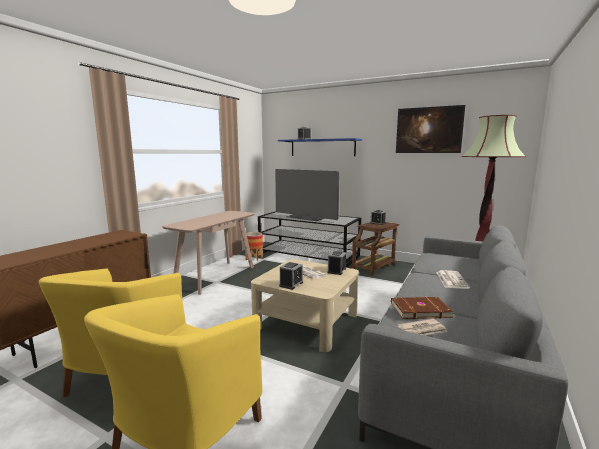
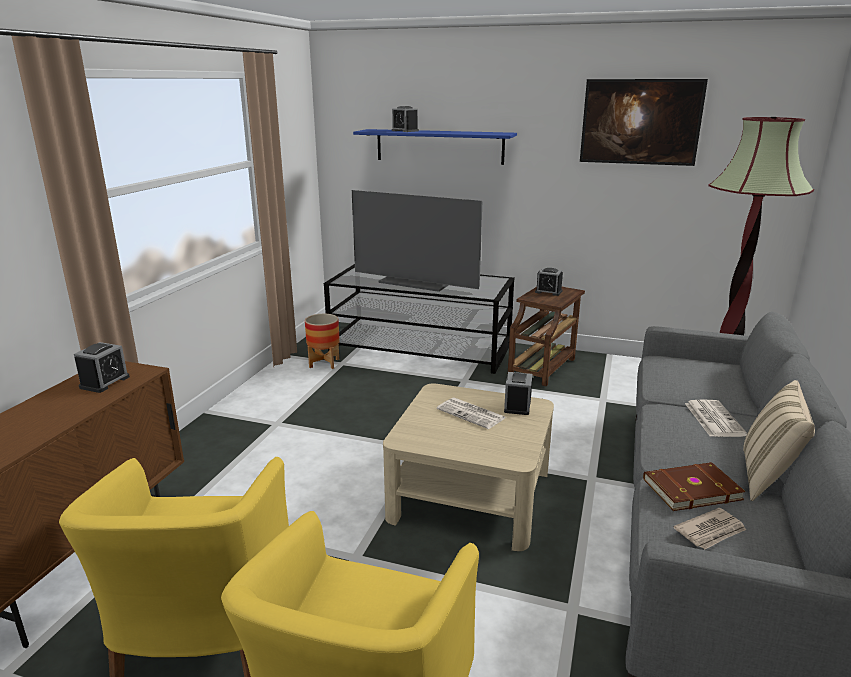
camera: 10 degrees left, 10 degrees up
(215, 276) = (269, 410): beige console table -> none
(291, 284) = (456, 444): alarm clock -> alarm clock (104, 382)
(475, 309) = (767, 478): none -> beige pillow

